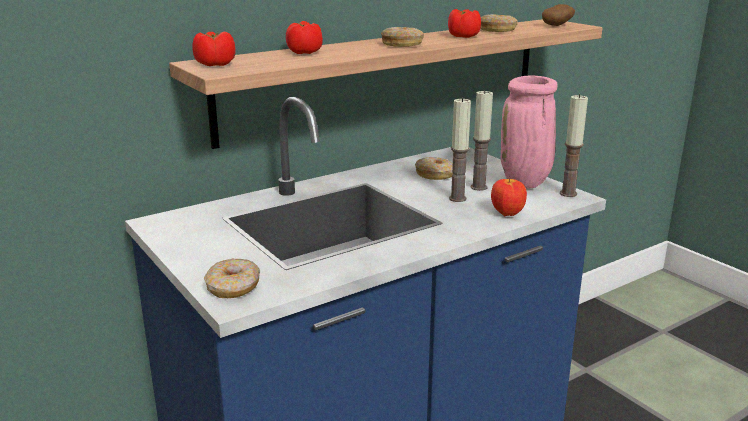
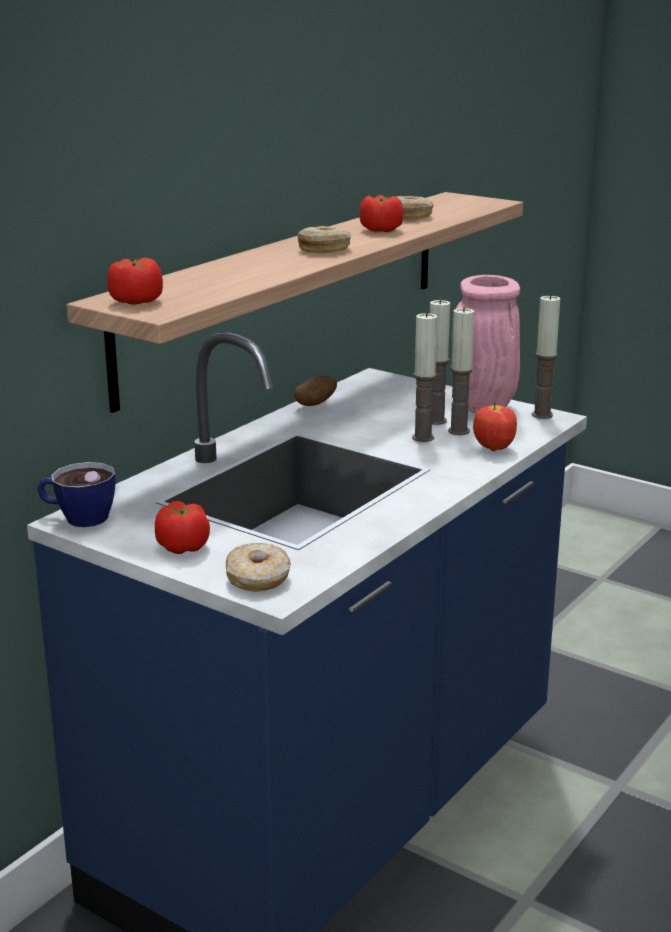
camera: 20 degrees left, 0 degrees up
(160, 221) = (77, 517): none -> cup
(304, 52) = (220, 272): tomato -> tomato (183, 547)
(435, 175) = (371, 412): donut -> none
(490, 197) = (459, 431): none -> candle
(557, 26) = (470, 204): potato -> potato (315, 404)

